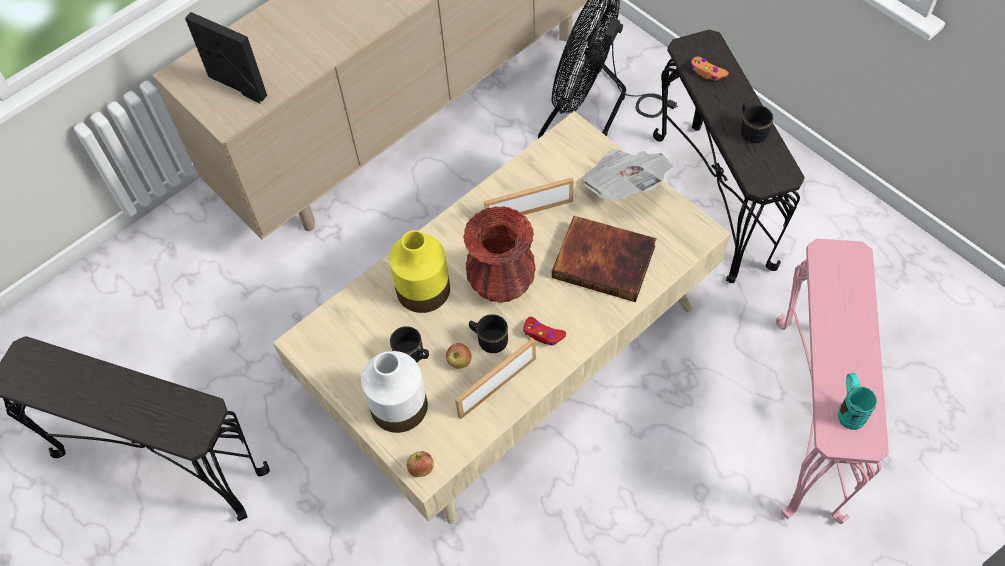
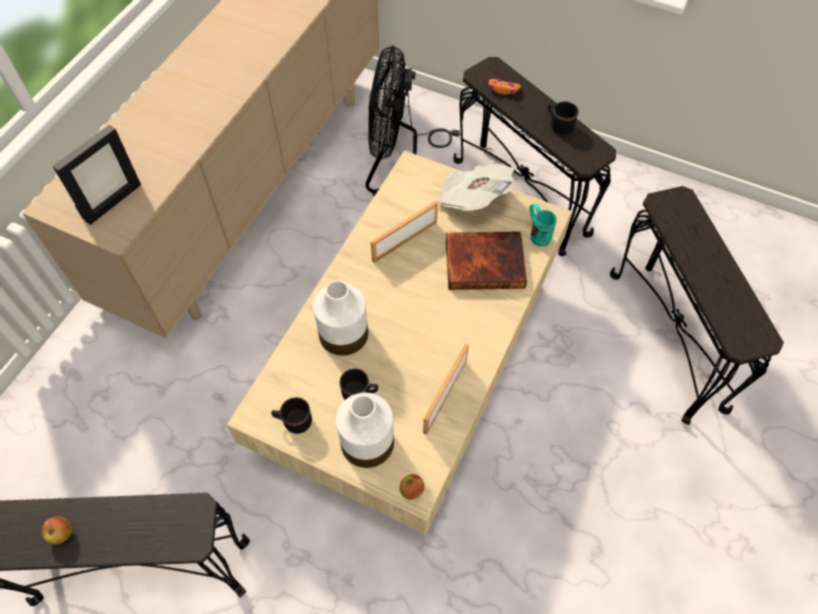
camera: 25 degrees left, 0 degrees up
(236, 87) = (112, 201): picture frame -> picture frame turned 120 degrees clockwise
(423, 289) = (344, 334): yellow vase -> white vase
(459, 361) = (403, 385): apple -> apple (61, 533)
(488, 340) = (419, 358): black mug -> black mug (293, 421)
(501, 283) = (408, 307): red vase -> none
(543, 334) = (463, 339): red game controller -> none
(807, 418) = (665, 341): pink side table -> black side table
(849, 410) = (739, 319): turquoise mug -> turquoise mug (537, 234)

